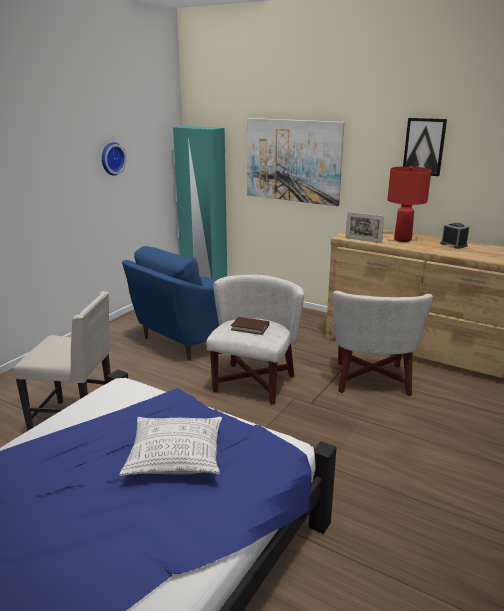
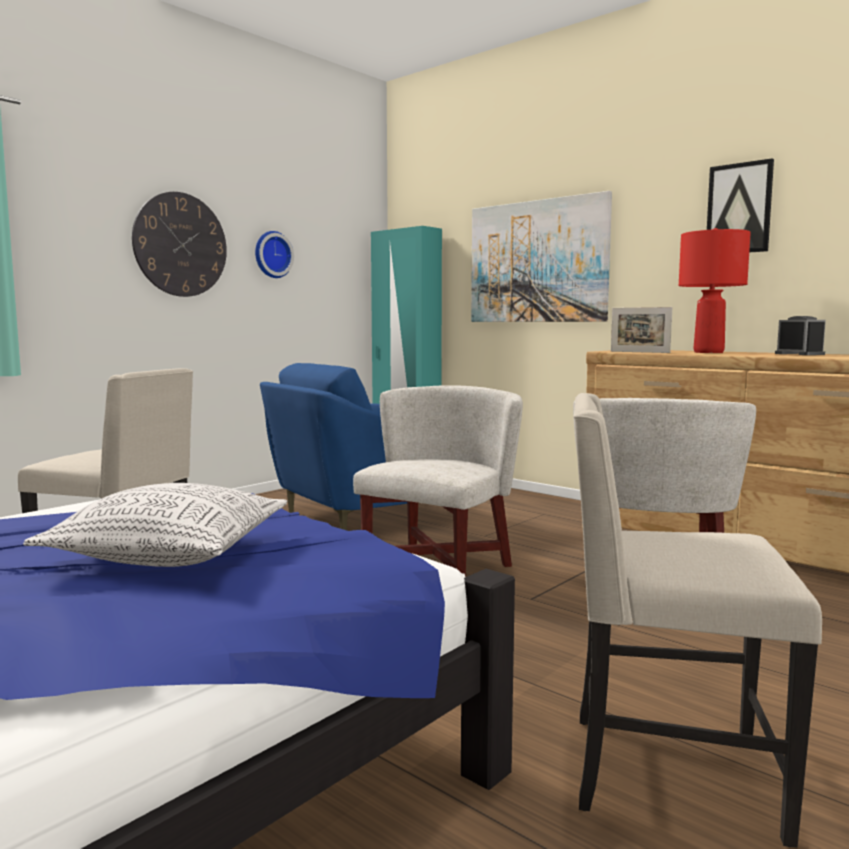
camera: 10 degrees right, 15 degrees down
(54, 166) = (180, 245): none -> wall clock
(250, 327) = (430, 460): brown book -> none
(397, 513) = (666, 772): none -> beige chair

